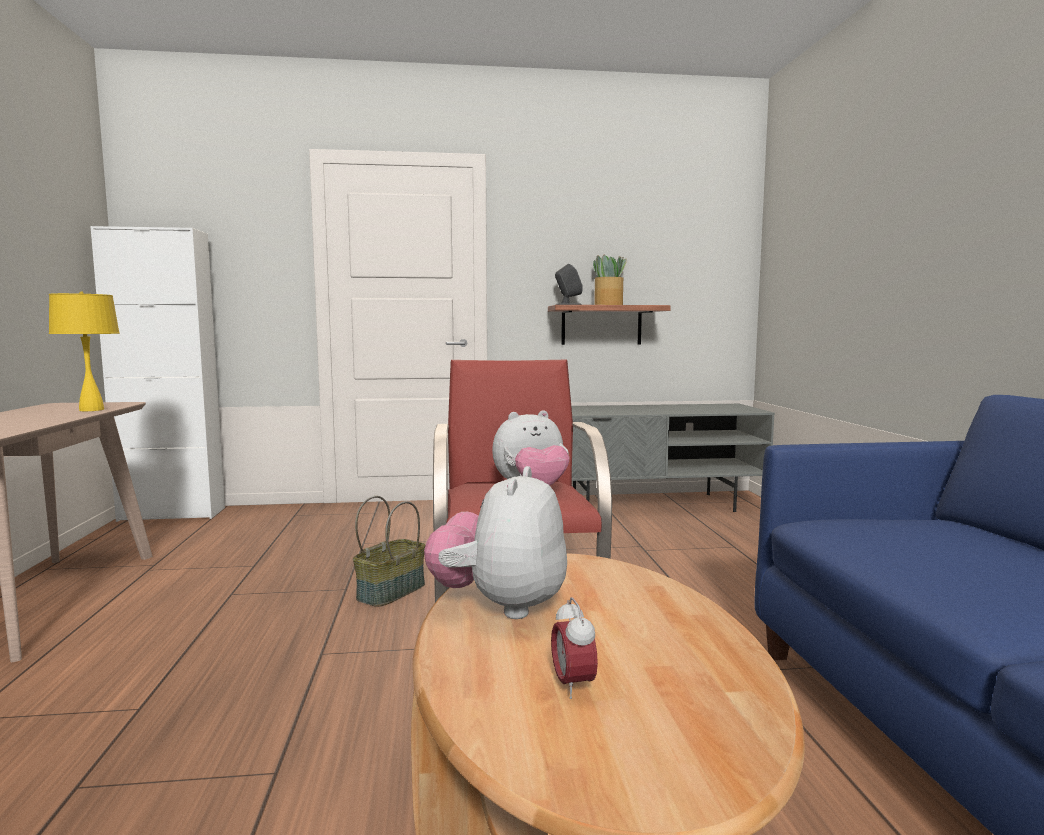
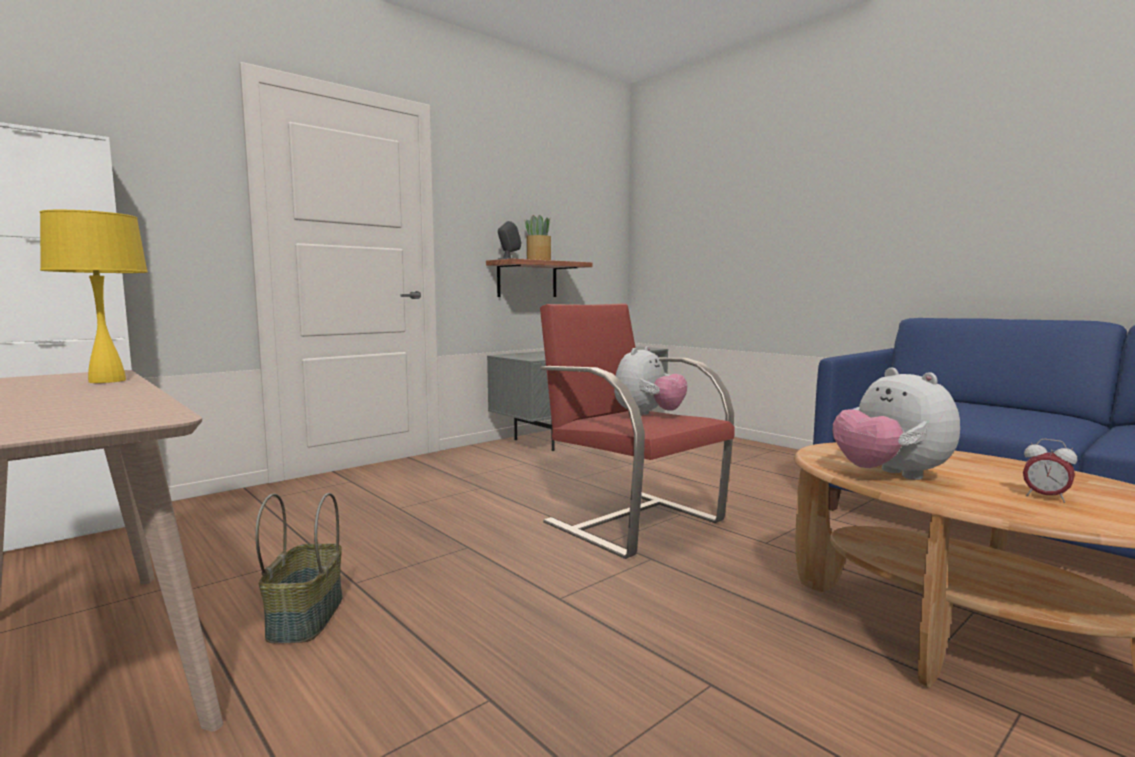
camera: 35 degrees left, 0 degrees up
(391, 591) = (513, 538): basket -> basket (304, 617)

